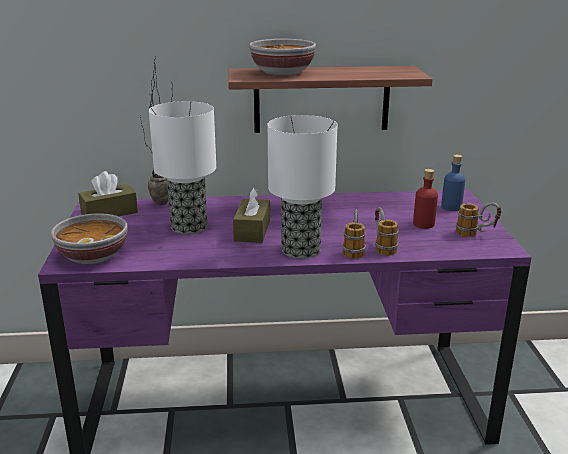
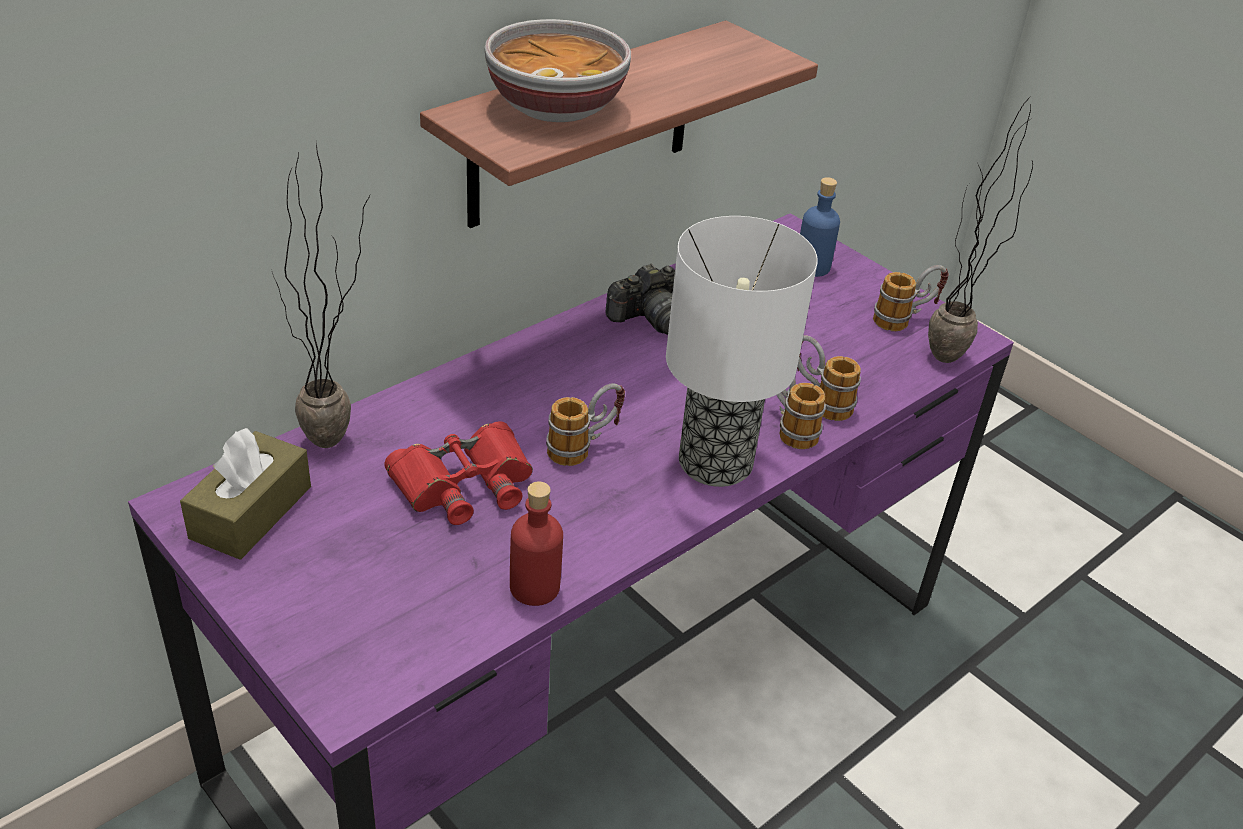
camera: 40 degrees left, 15 degrees up
(93, 256) = (377, 647): bowl -> none
(190, 226) = (464, 483): table lamp -> red binoculars
(252, 230) = (585, 447): brown tissue box -> mug
(341, 204) = (649, 318): none -> camera
(423, 224) = (818, 323): red bottle -> red bottle (535, 587)
(472, 253) = (943, 366): none -> potted plant

